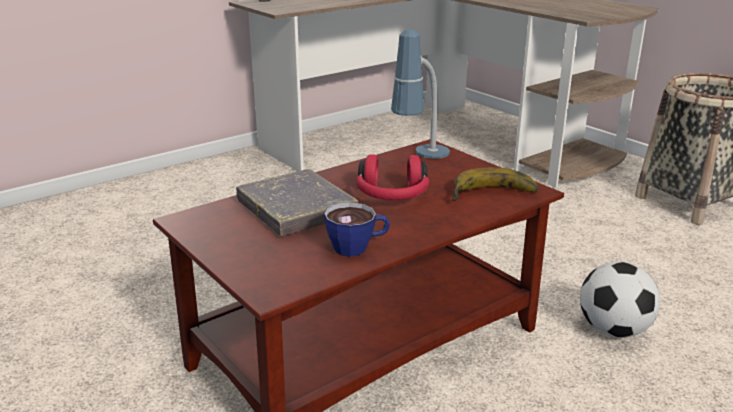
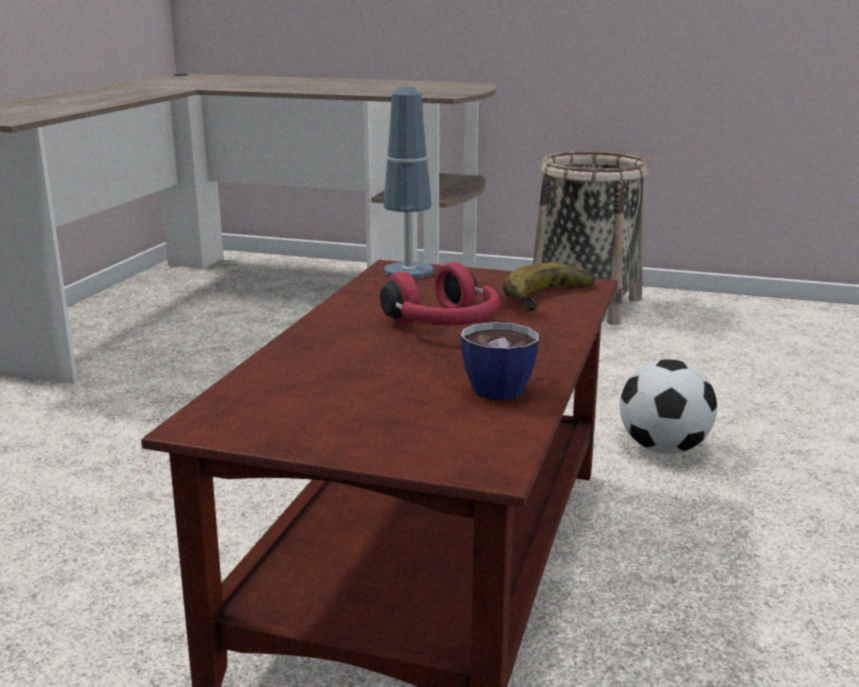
camera: 35 degrees left, 5 degrees down
(296, 209) = (347, 368): grey book -> none

